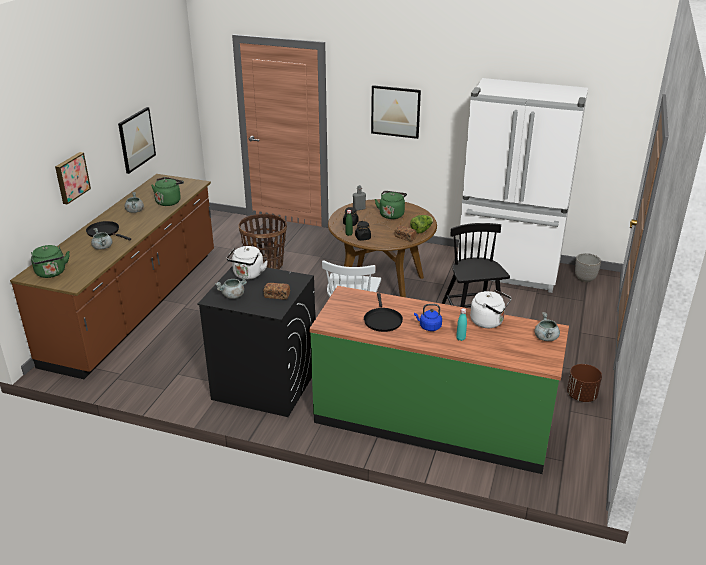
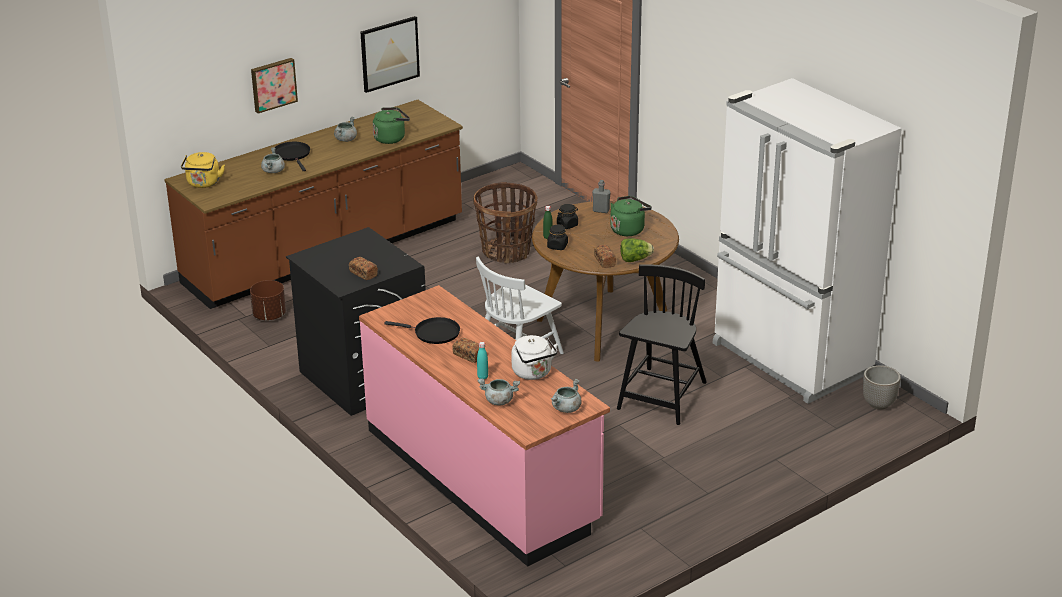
camera: 35 degrees right, 0 degrees up
(51, 273) = (203, 184): green kettle -> yellow kettle
(233, 296) = (324, 260): grey cooking pot -> grey cooking pot (499, 401)
(248, 275) = (362, 244): white kettle -> none
(382, 320) = (434, 333): black frying pan -> black frying pan turned 105 degrees counterclockwise
(395, 111) = (706, 94): picture -> none
(429, 327) = (468, 356): blue kettle -> bread
(432, 421) = (482, 477): green counter -> pink counter
(581, 396) = (675, 520): brown planter -> brown planter (269, 316)

